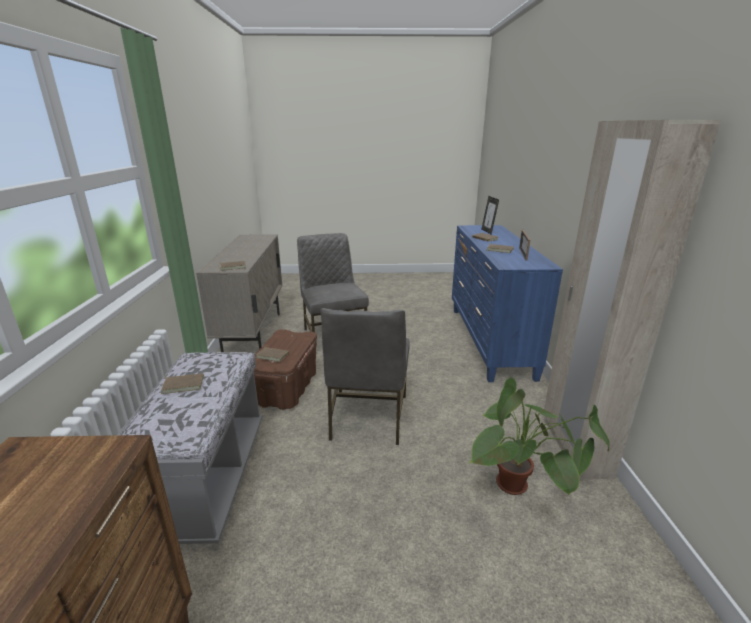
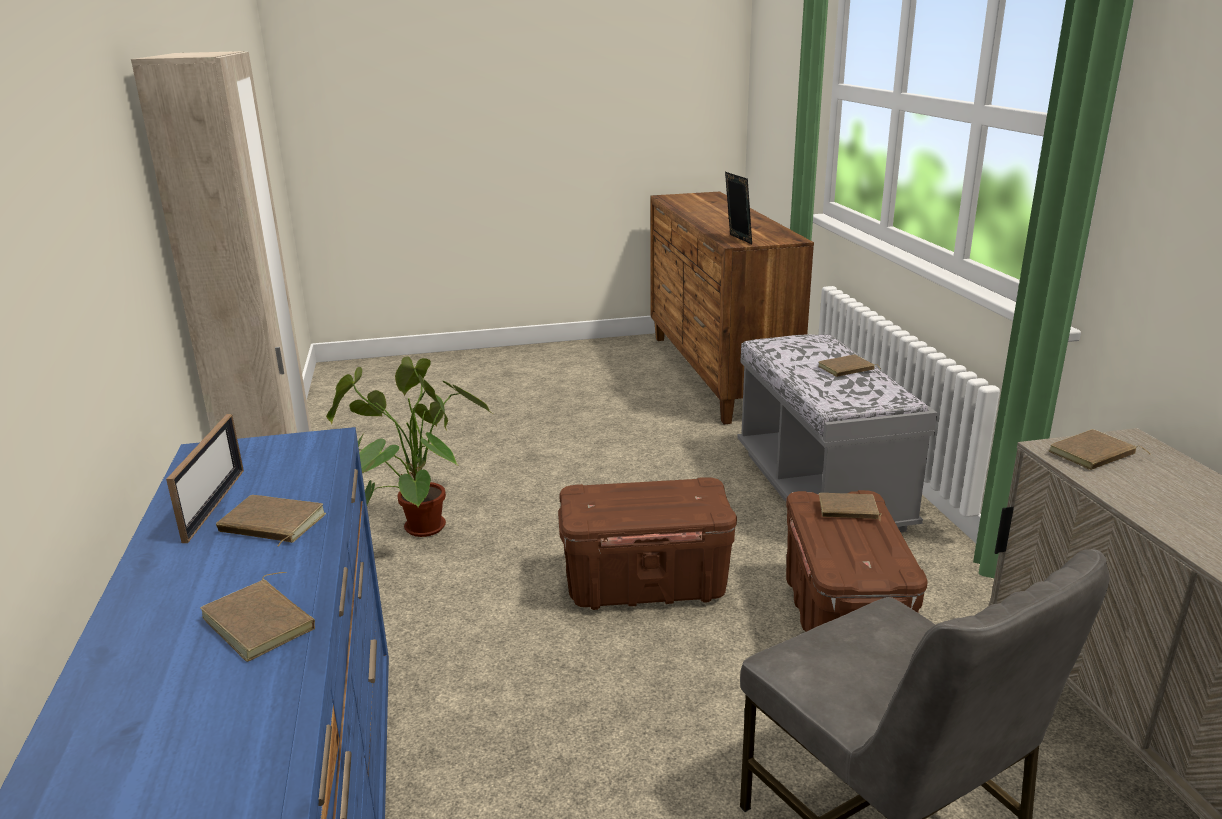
camera: 170 degrees right, 0 degrees up
(367, 417) = (647, 585): grey chair -> brown storage box
(488, 231) = (165, 739): picture frame -> picture frame (737, 239)

